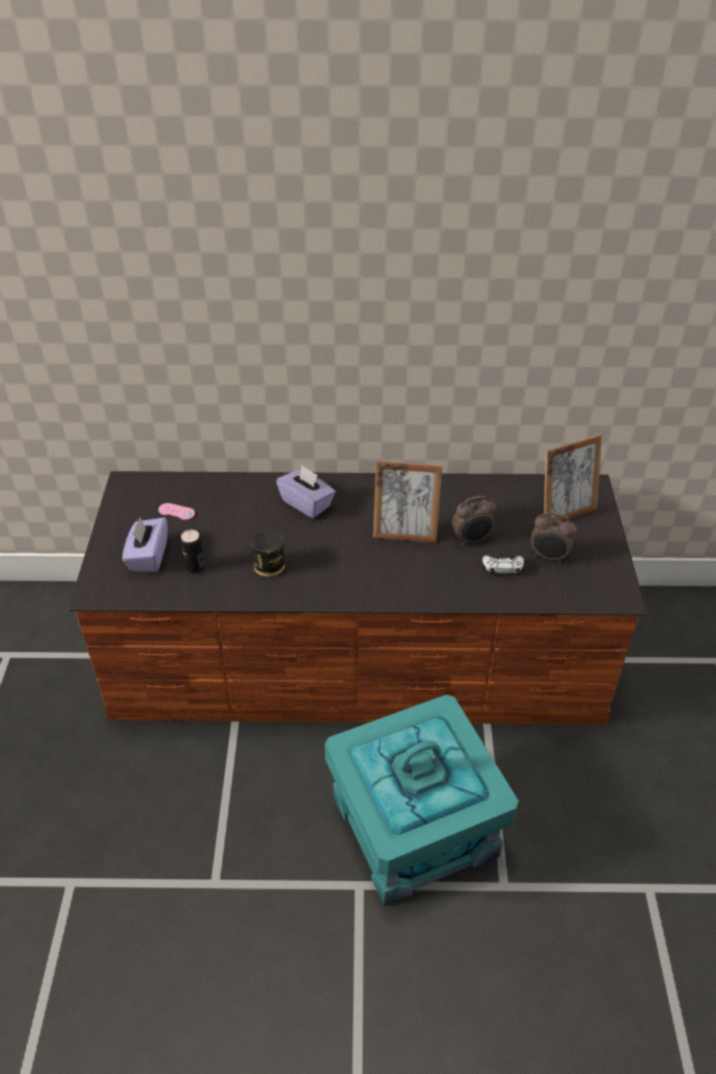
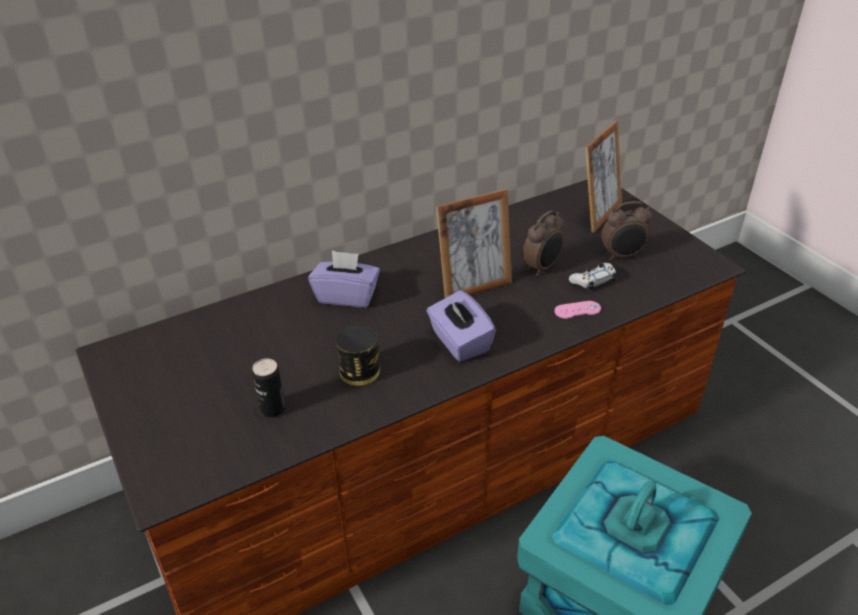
camera: 30 degrees left, 5 degrees down
(148, 557) = (203, 422): purple tissue box -> purple tissue box (459, 342)
(176, 511) = (199, 360): pink game controller -> pink game controller (577, 310)

